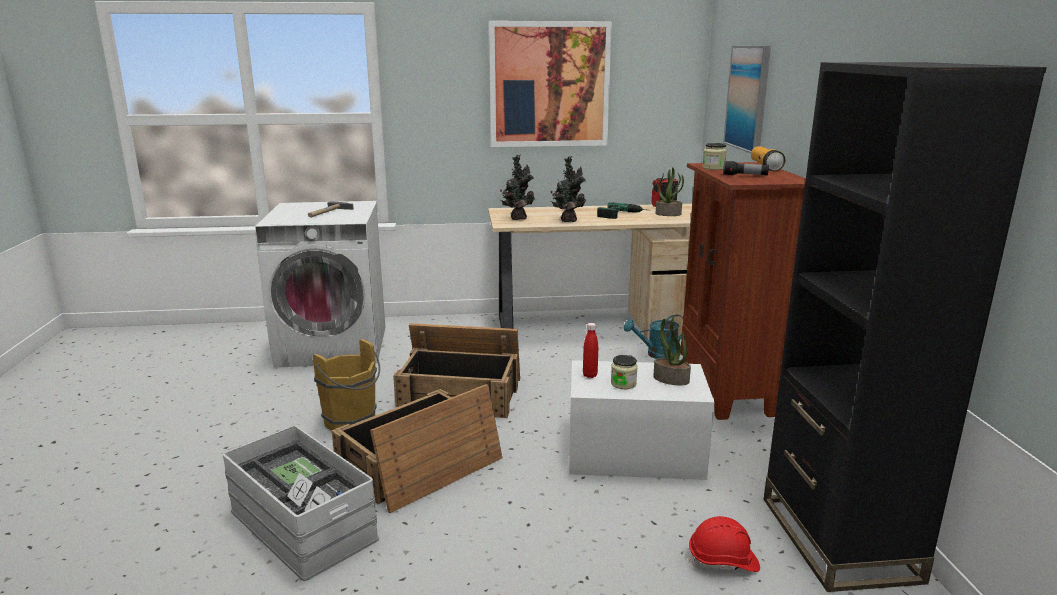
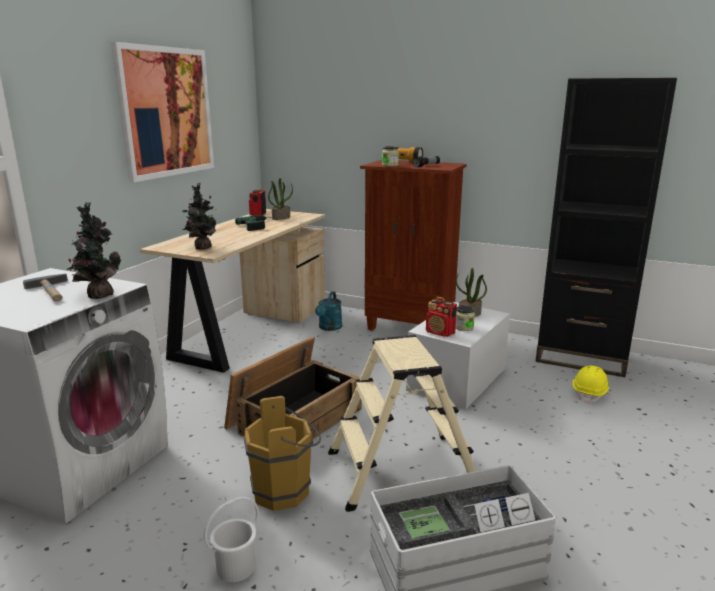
camera: 60 degrees left, 0 degrees up
(257, 434) = (236, 567): none -> white bucket
(419, 465) = (402, 470): crate -> beige step ladder
(568, 220) = (242, 238): potted plant -> potted plant (98, 295)
(590, 375) = (440, 333): red bottle -> radio
(723, 561) = (590, 393): red hard hat -> yellow hard hat
(748, 98) = (341, 115): picture -> none

